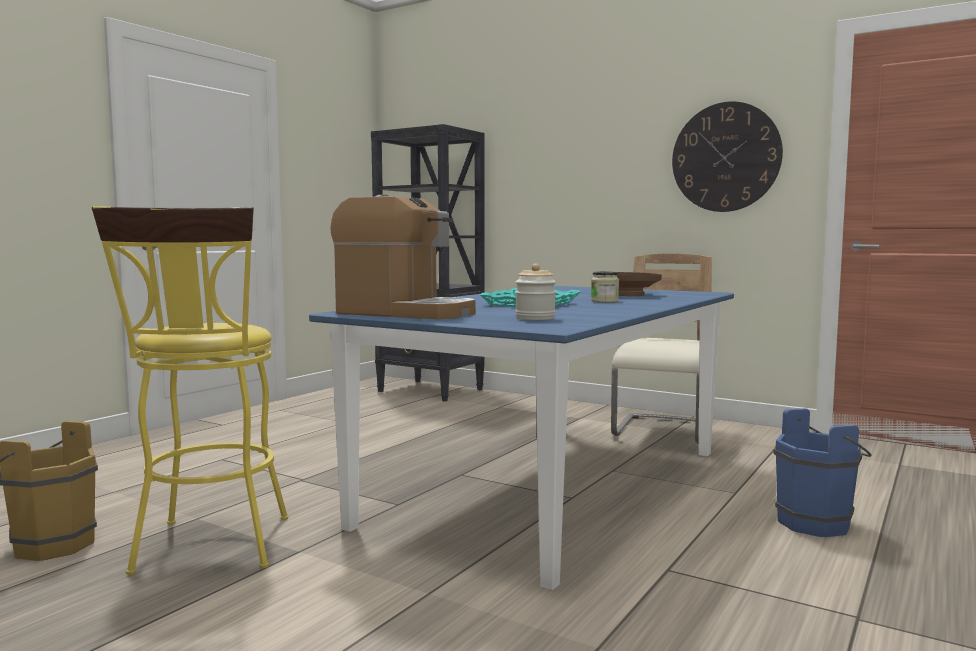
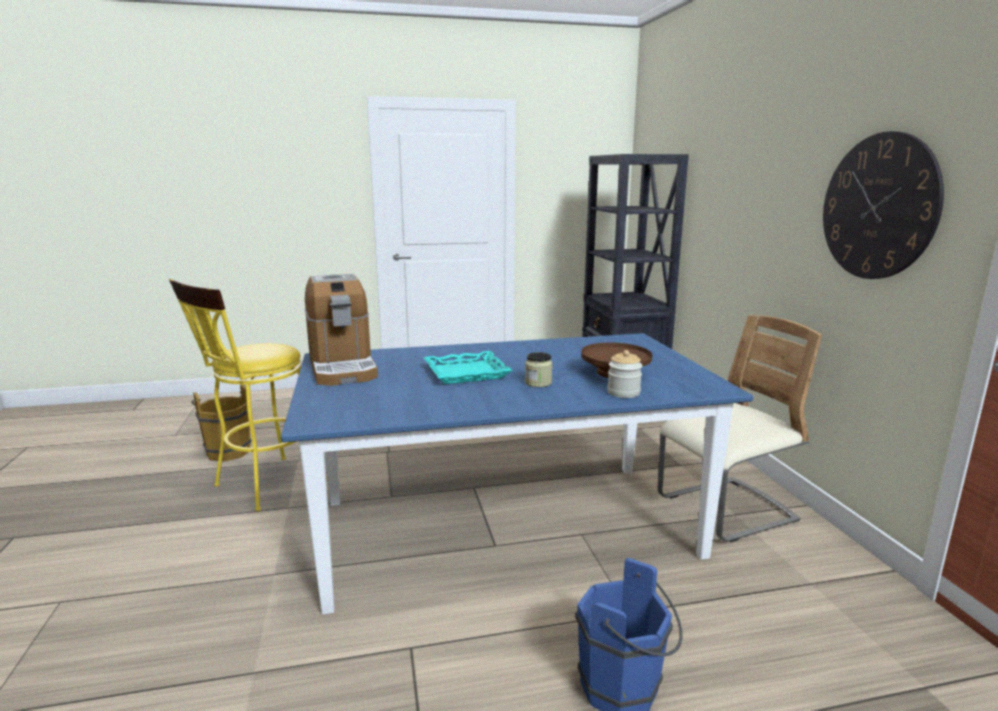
camera: 45 degrees right, 10 degrees up
(535, 318) = (365, 402): jar -> jar (623, 393)

